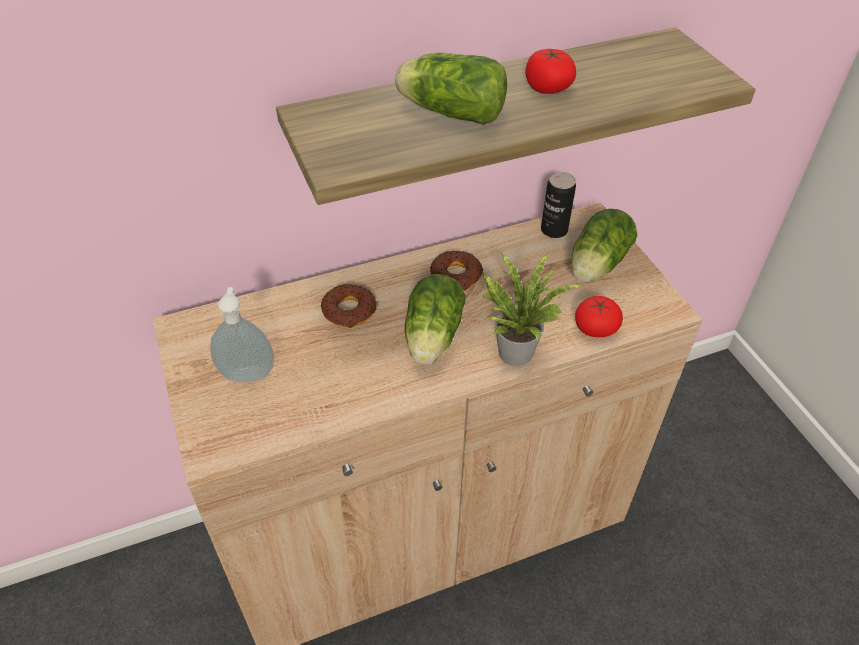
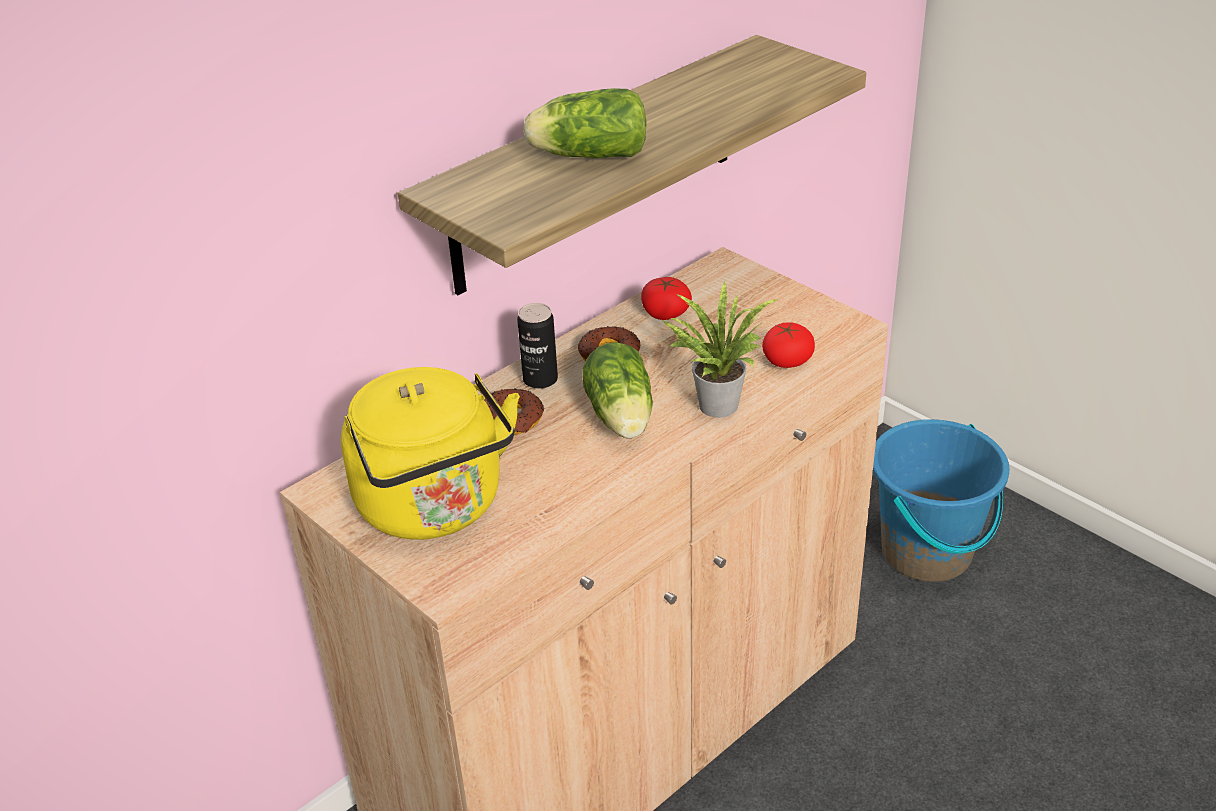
camera: 20 degrees left, 10 degrees down
(248, 373) = (436, 508): soap dispenser -> yellow kettle
(548, 87) = (669, 113): tomato -> tomato (665, 313)
(554, 230) = (689, 285): can -> can (540, 379)
(596, 266) = (754, 306): lettuce -> none
(714, 467) = (927, 552): none -> blue bucket

